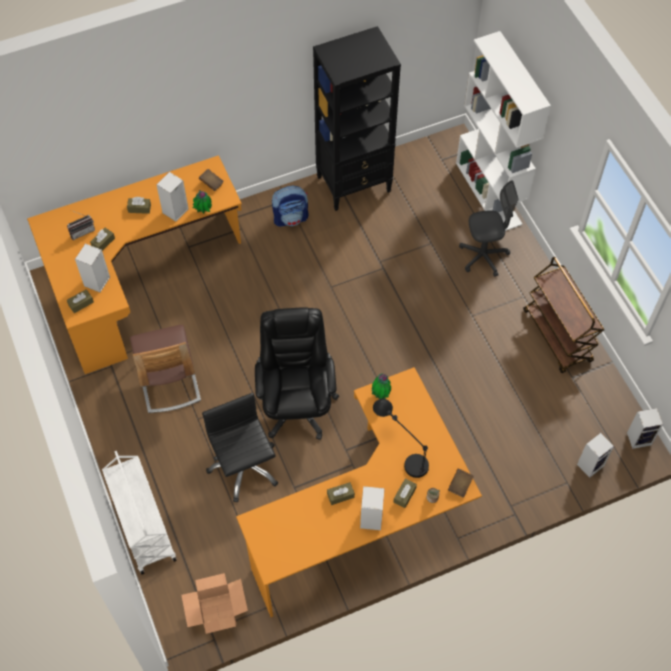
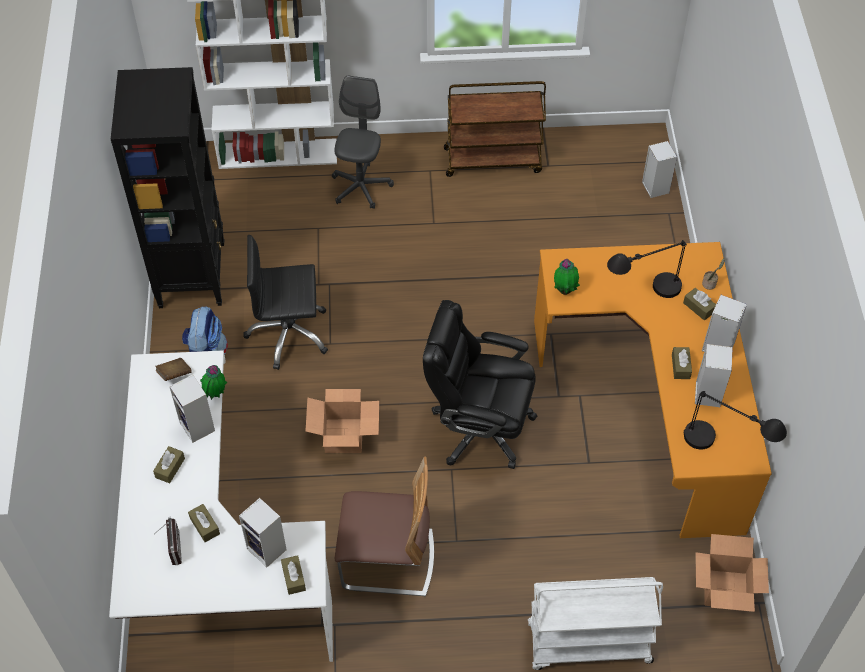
camera: 70 degrees left, 5 degrees down
(138, 280) = (212, 556): orange desk -> white desk
(244, 467) = (544, 508): black office chair -> black office chair (288, 334)
(257, 321) = (343, 435): none -> cardboard box
(274, 545) = (724, 449): none -> black table lamp
(460, 485) = (702, 256): brown book -> none
(639, 438) = (639, 138): speaker -> speaker (707, 393)

